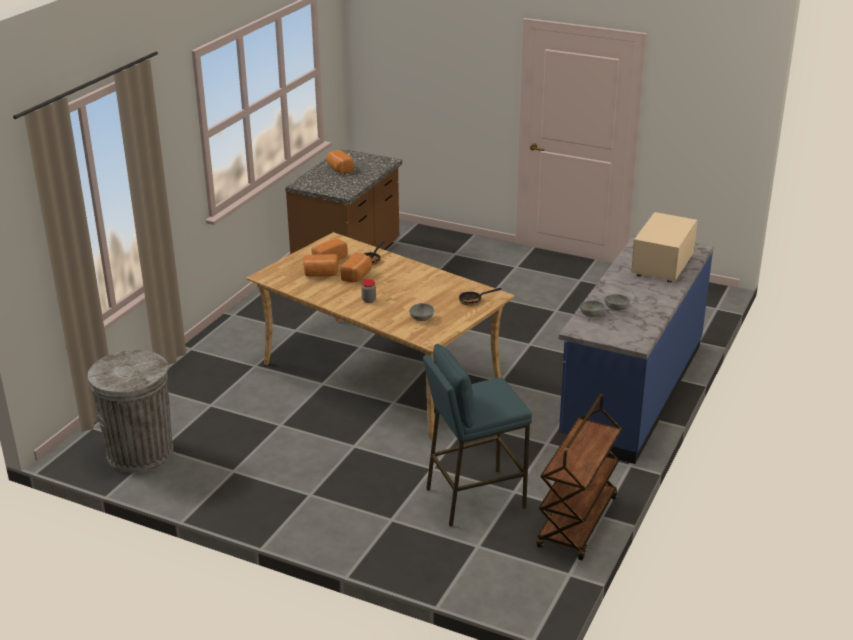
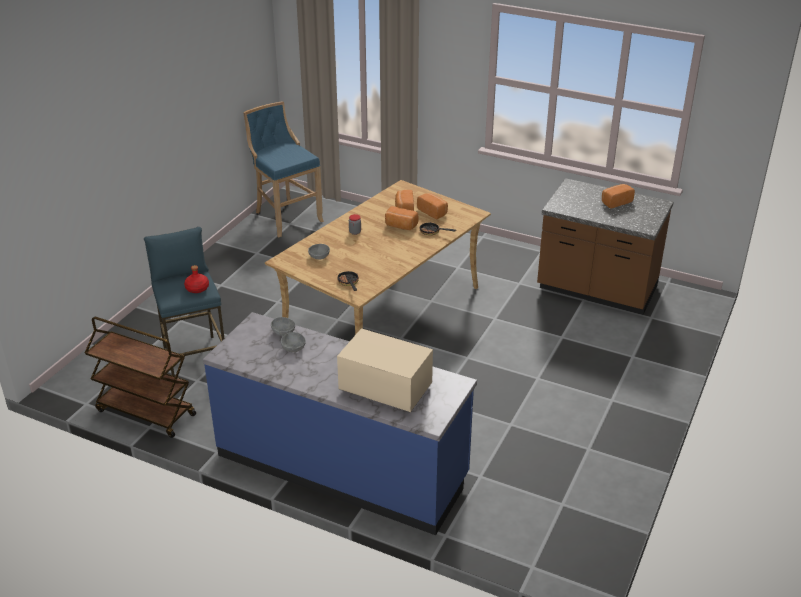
camera: 90 degrees right, 5 degrees up
(140, 453) = (285, 217): grey trash can -> blue stool
(491, 388) = (197, 288): none -> red bottle

